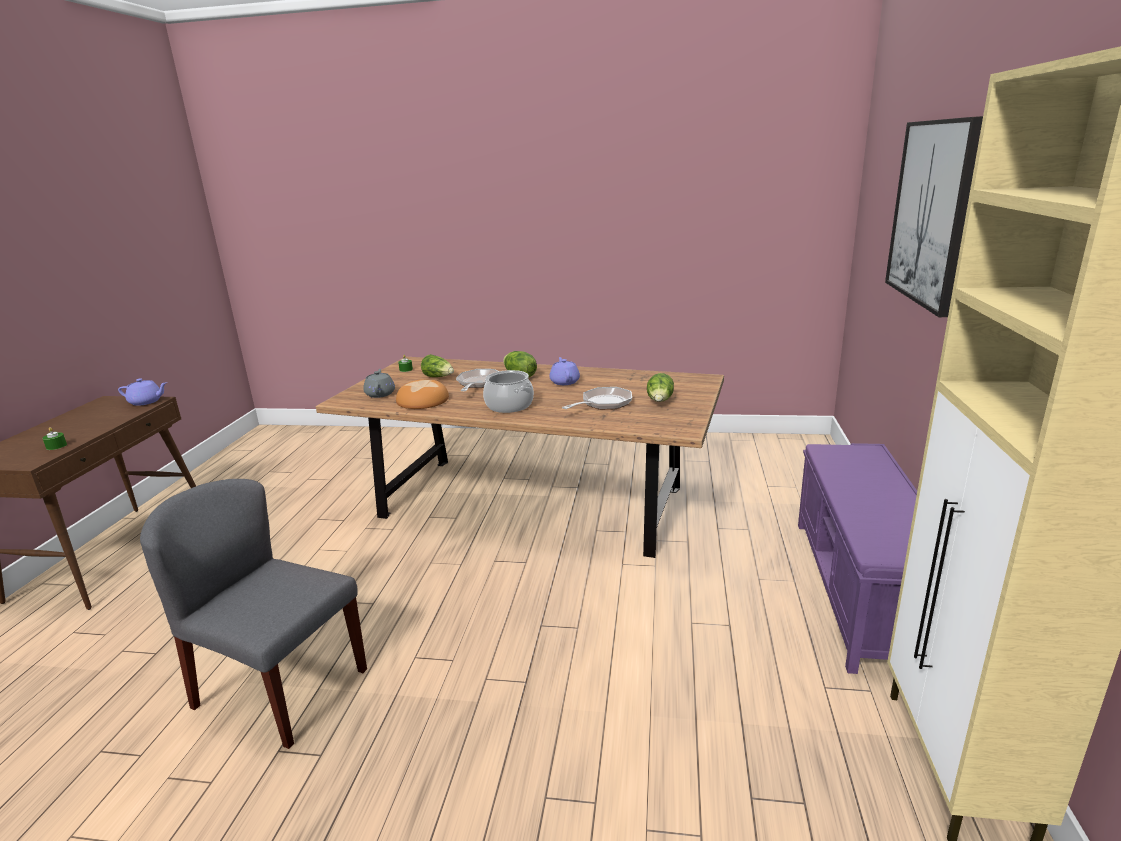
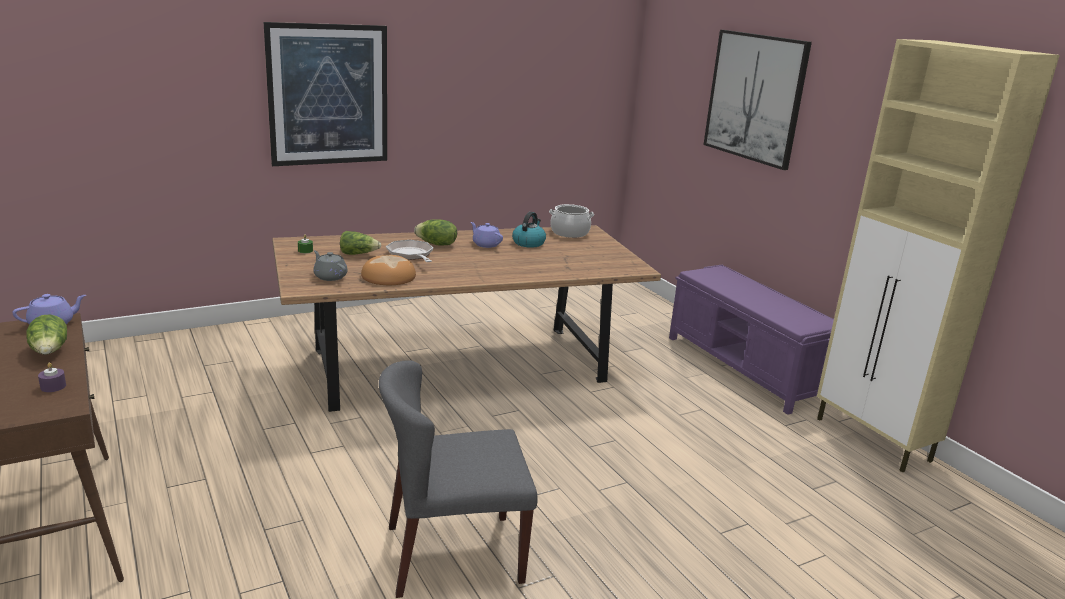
camera: 40 degrees left, 0 degrees up
(56, 446) = (53, 386): green candle -> purple candle
(484, 230) = (328, 95): none -> picture
(509, 405) = (478, 270): cooking pot -> cooking pot (569, 232)
(603, 404) = (550, 258): frying pan -> none
(610, 385) = (528, 243): none -> kettle
(660, 401) = (588, 251): lettuce -> lettuce (50, 351)

